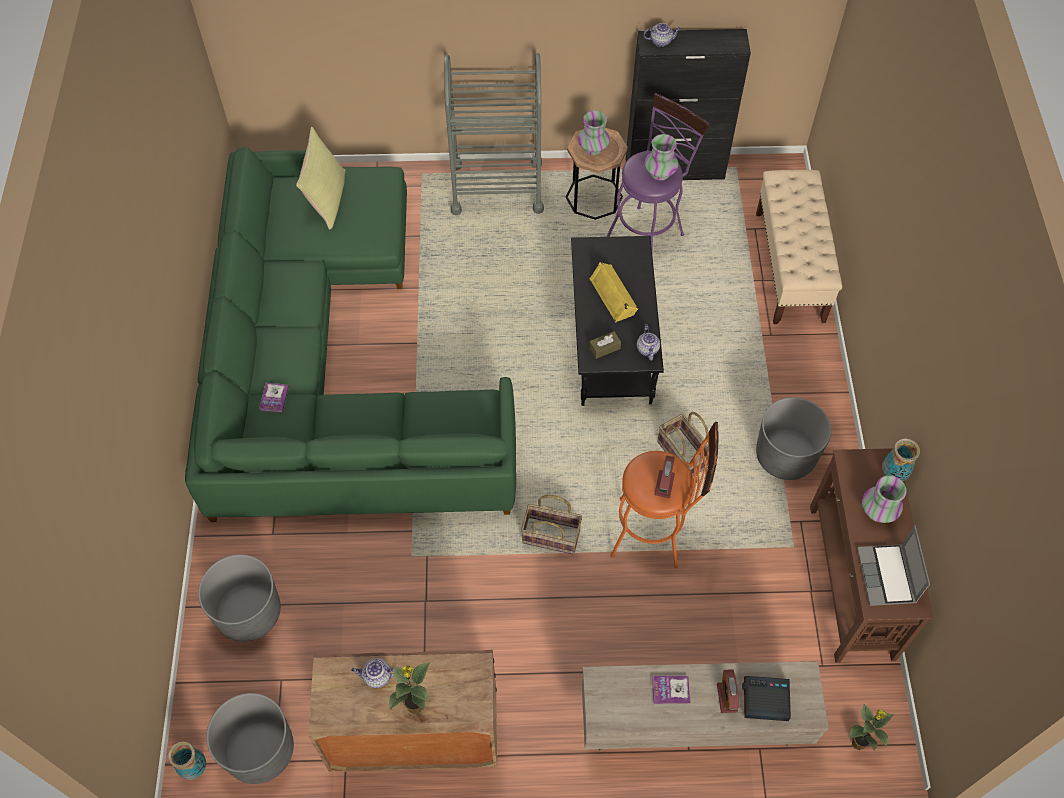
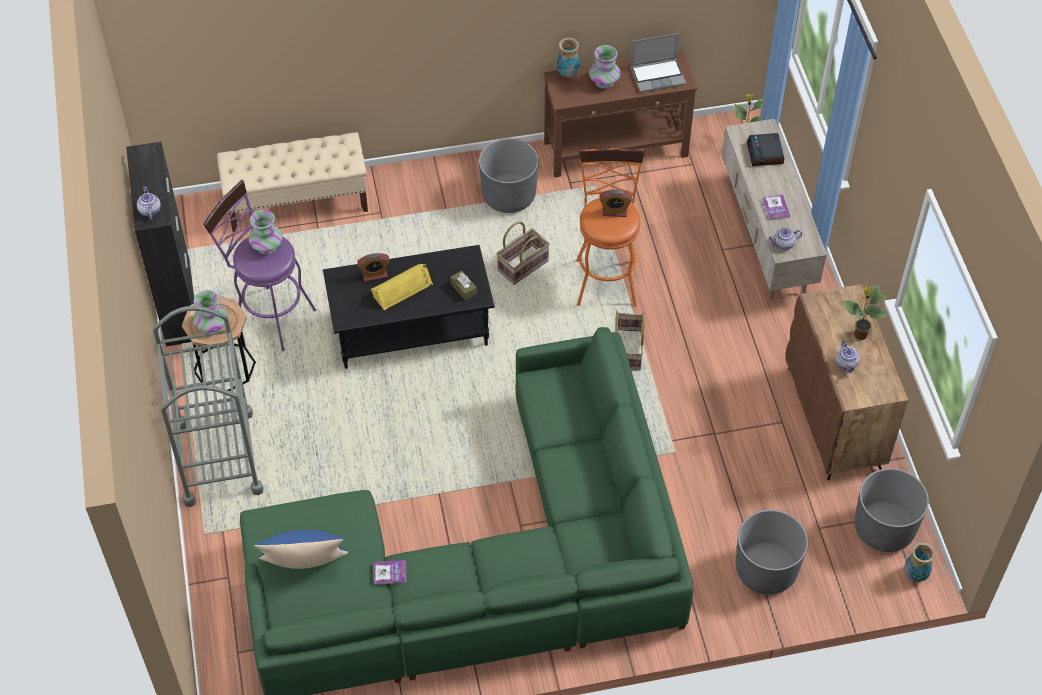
camera: 100 degrees left, 5 degrees down
(274, 398) = (570, 553): book -> book (389, 573)
(327, 199) = (303, 566): yellow pillow -> blue pillow
(647, 349) = (458, 258): teapot -> teapot (783, 244)
(727, 697) = (771, 175): alarm clock -> alarm clock (374, 275)

